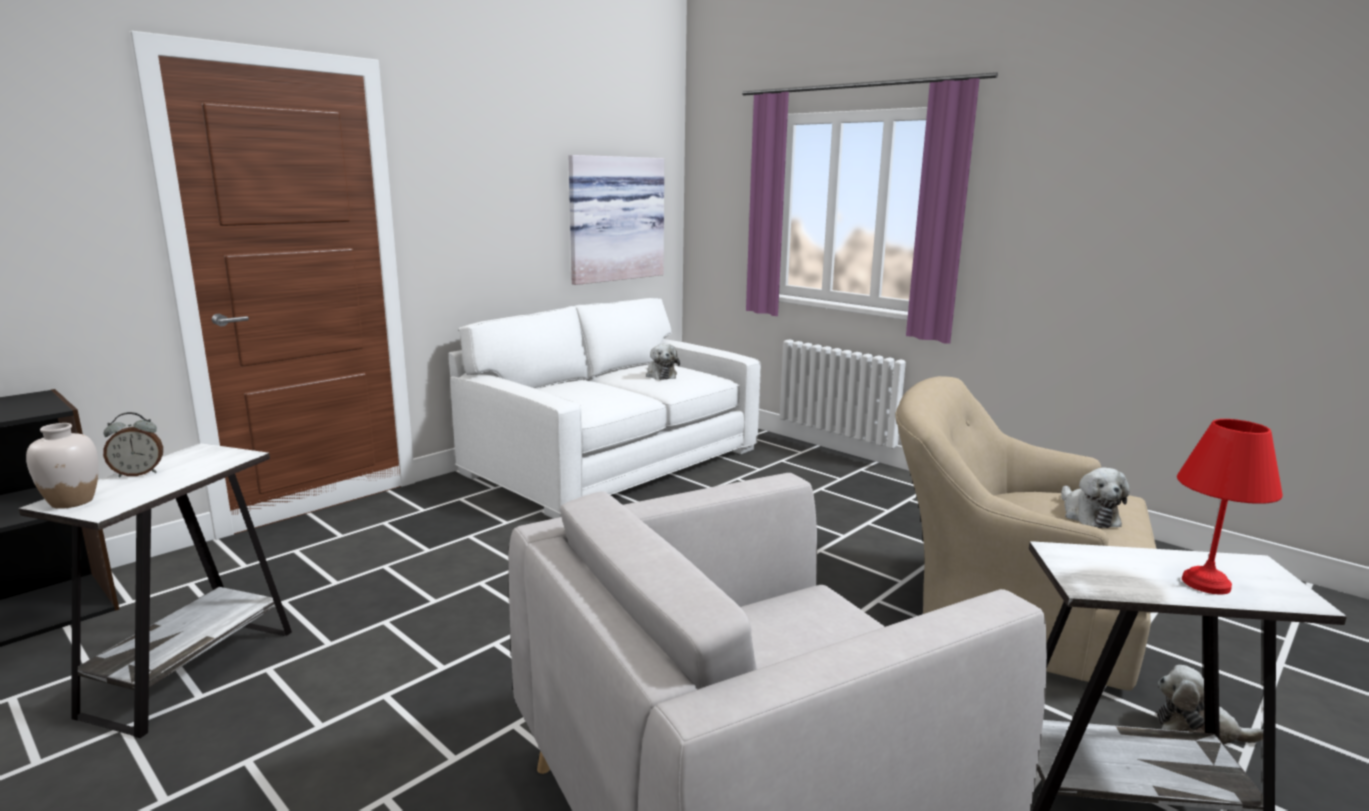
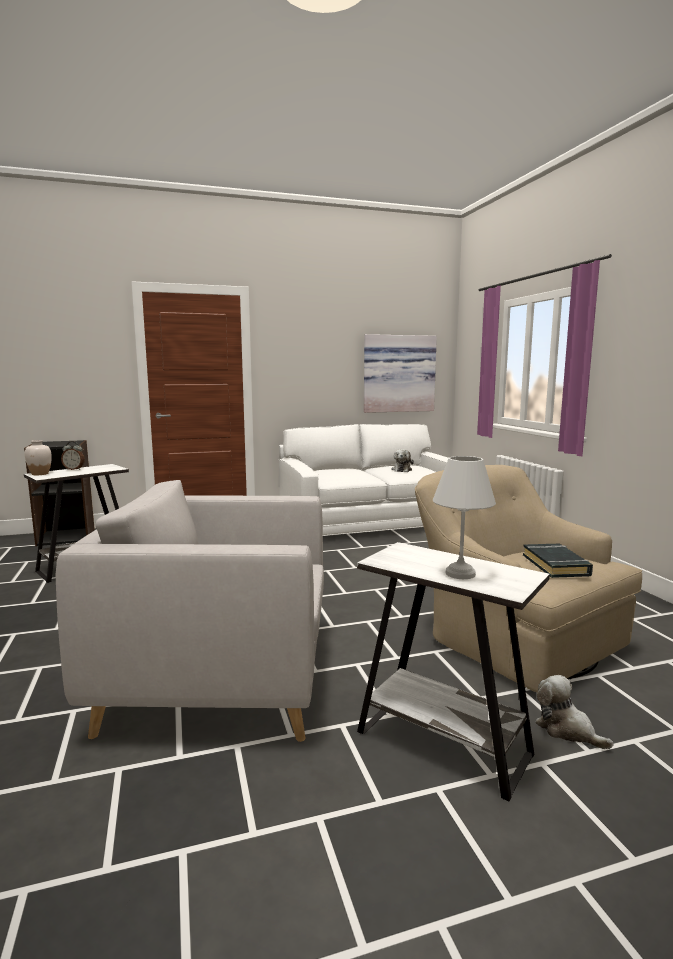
camera: 30 degrees right, 5 degrees down
(1088, 515) = (556, 565): plush toy -> black book
(1203, 583) = (459, 573): red table lamp -> white table lamp

